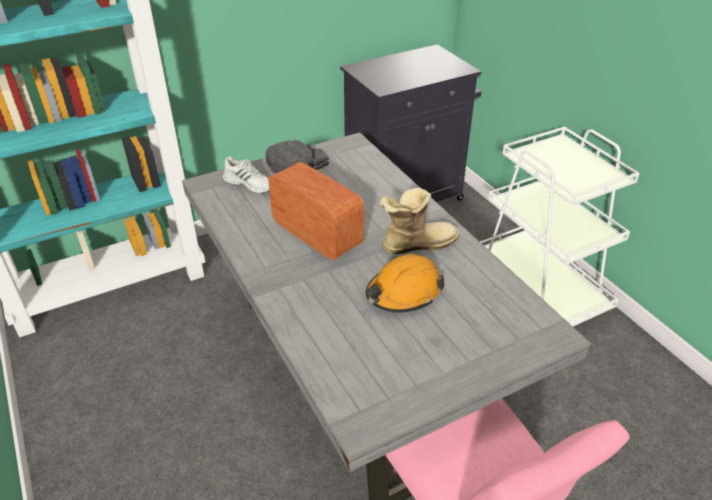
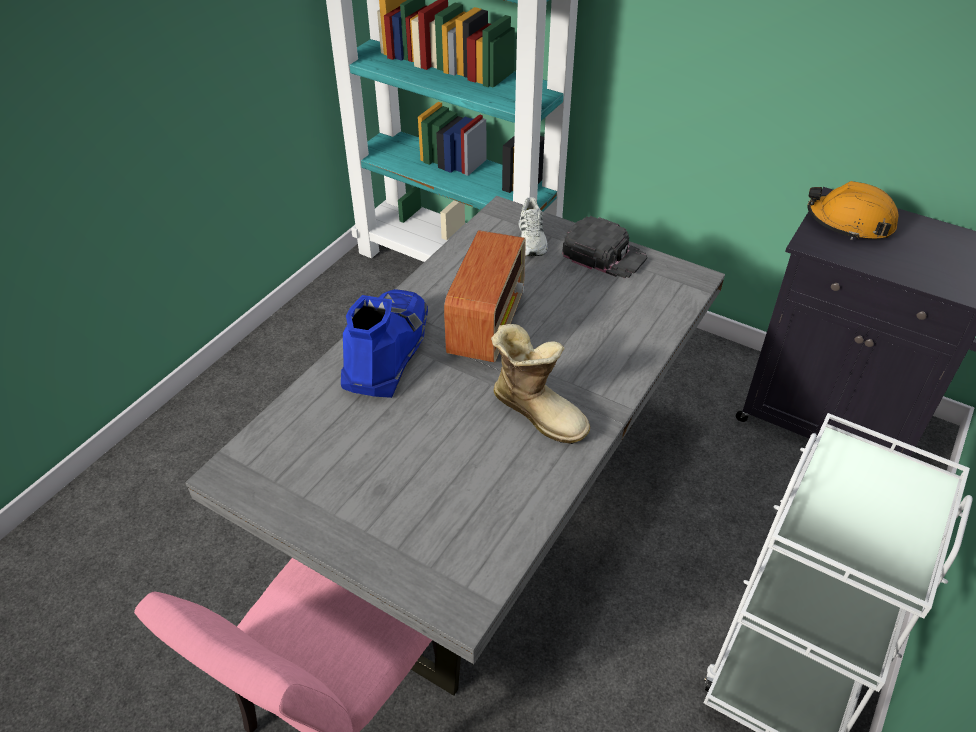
camera: 60 degrees right, 5 degrees up
(300, 291) = (386, 352): none -> blue boot
(403, 292) = (442, 433): orange hard hat -> orange hard hat (849, 222)

